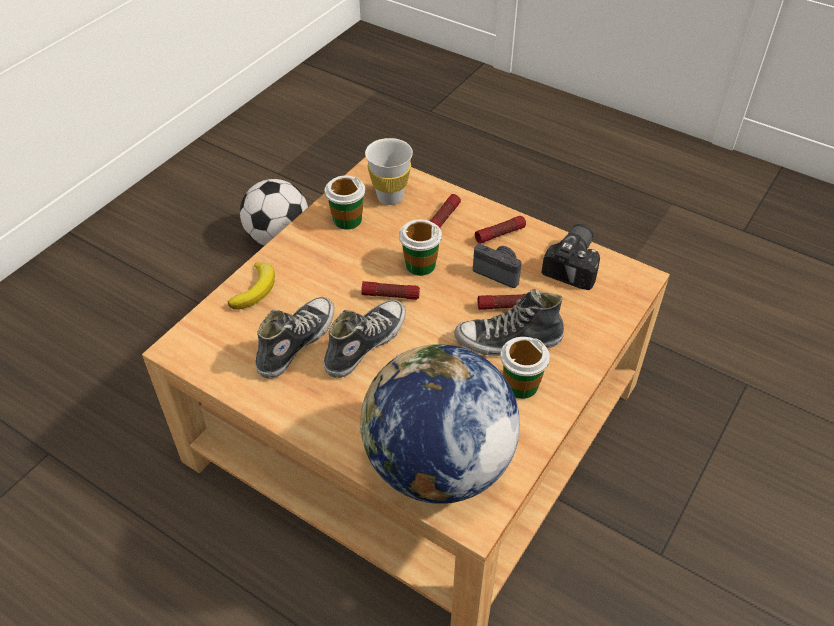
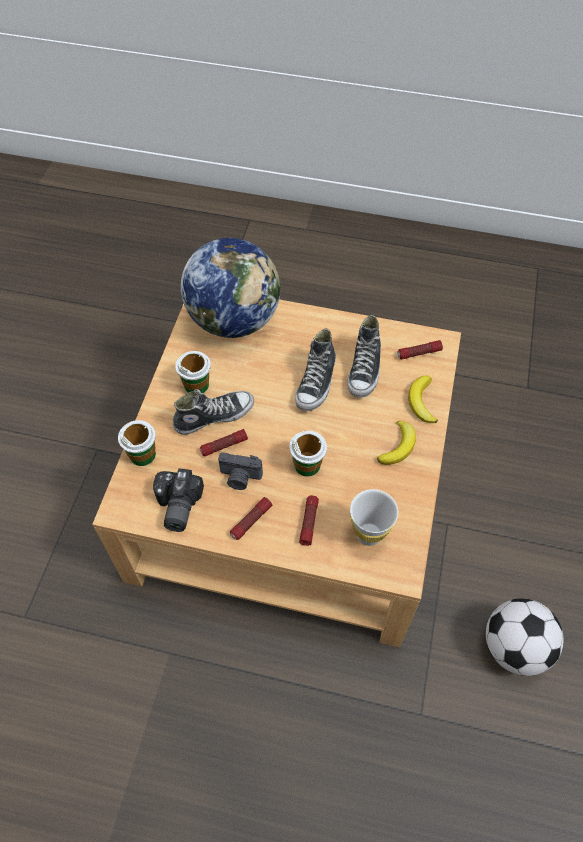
camera: 160 degrees right, 10 degrees up
(313, 255) = (398, 446): none -> banana
(347, 220) = (392, 493): cup -> cup (142, 454)
(390, 295) = (317, 428): flashlight -> flashlight (419, 353)

